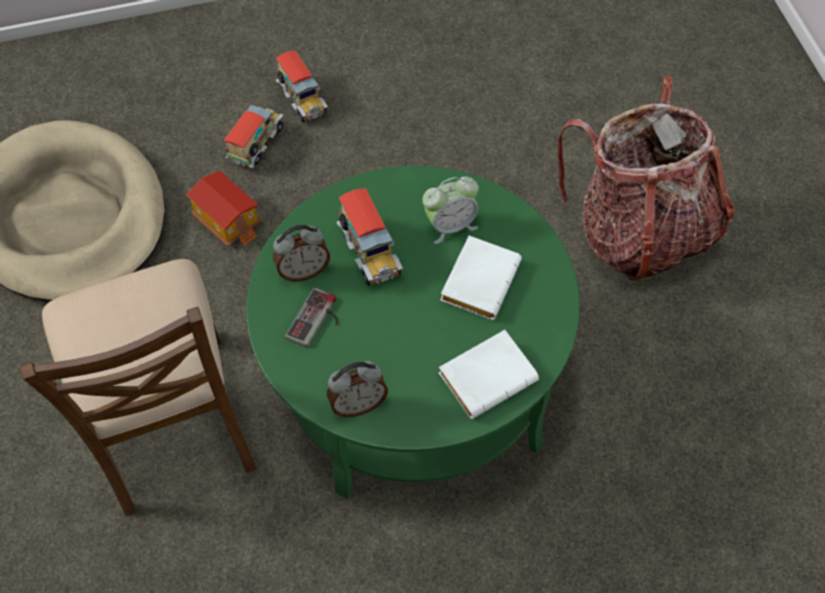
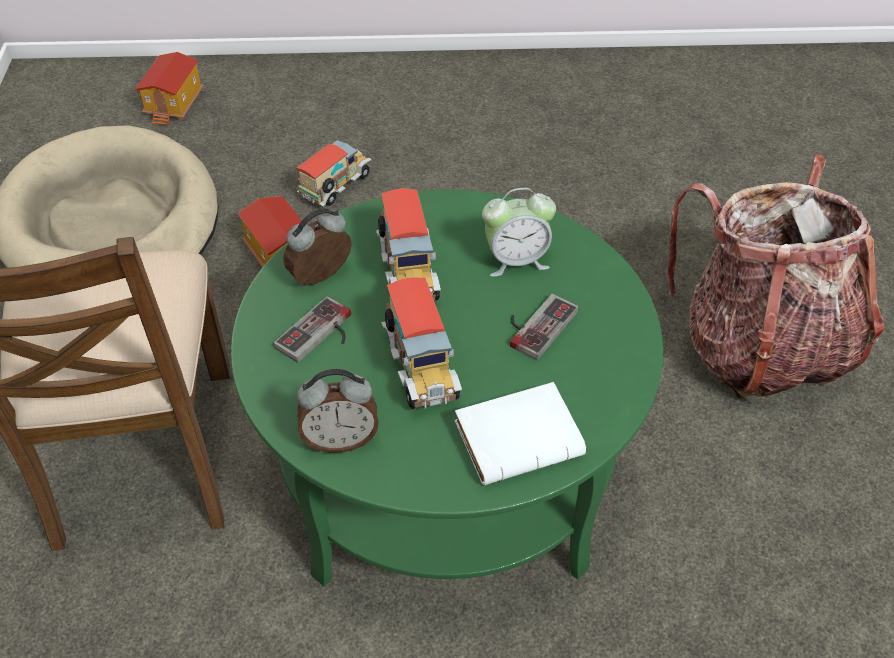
camera: 10 degrees right, 10 degrees down
(84, 84) = (175, 105): none -> toy house
(302, 101) = (398, 154): toy truck -> toy truck (420, 369)
(304, 271) = (322, 278): alarm clock -> alarm clock turned 150 degrees clockwise
(479, 279) = (536, 324): white book -> game controller

